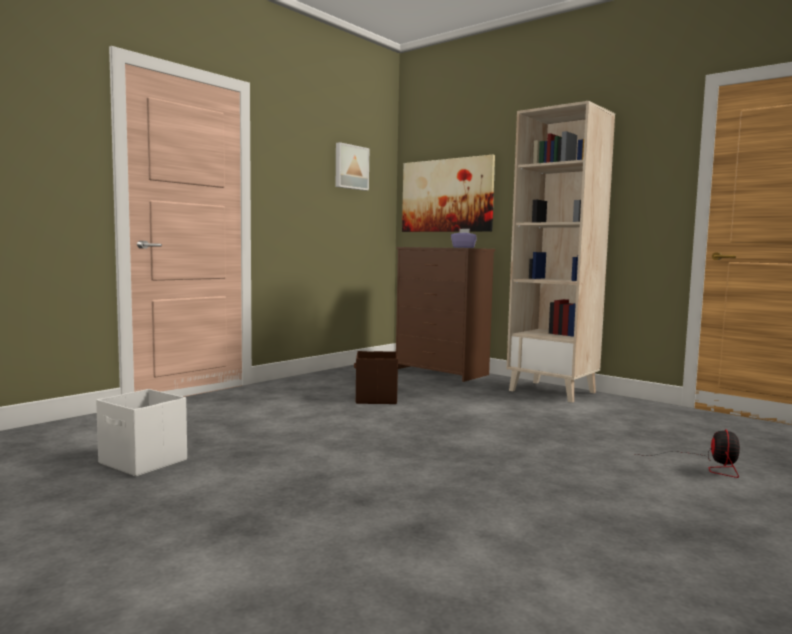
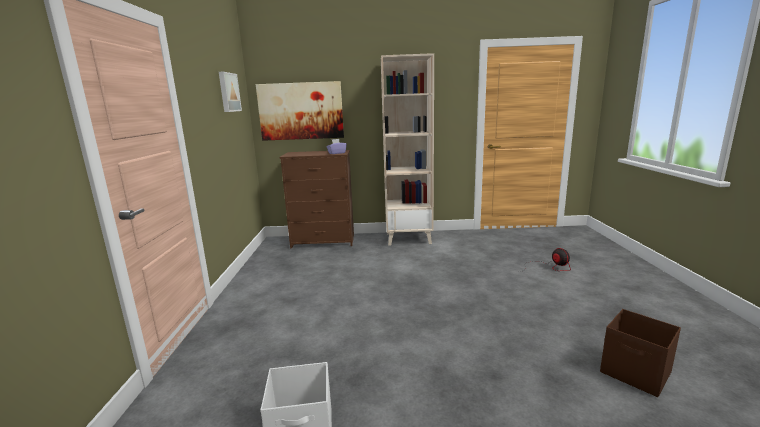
camera: 40 degrees left, 10 degrees up
(375, 399) = (333, 282): brown storage box -> brown storage box (636, 373)

